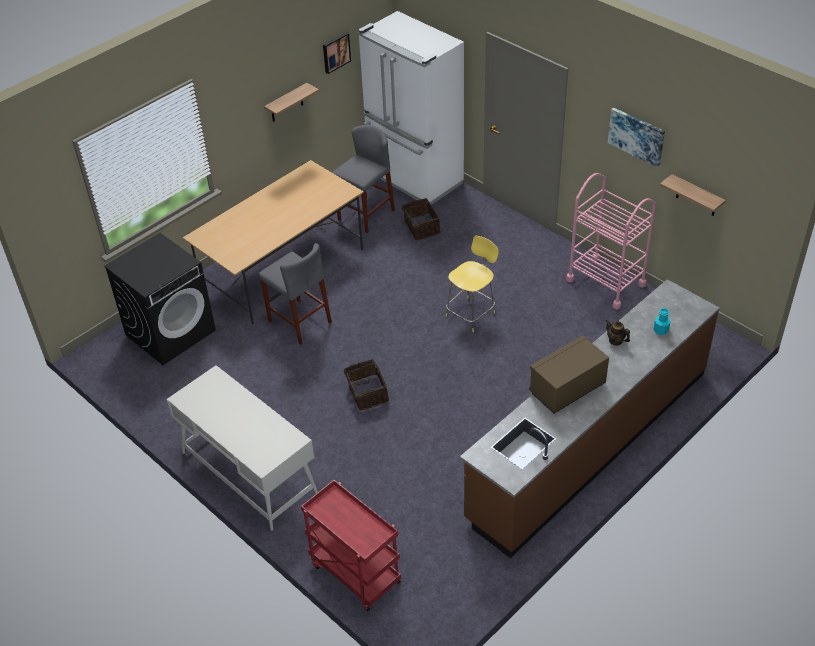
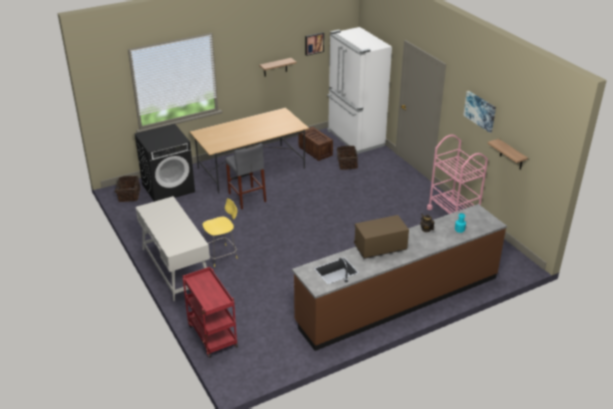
camera: 15 degrees right, 10 degrees down
(366, 215) = (315, 151): grey stool -> crate
(366, 393) = (268, 242): basket -> basket (128, 195)
(471, 313) = (356, 214): yellow stool -> yellow stool (221, 255)

